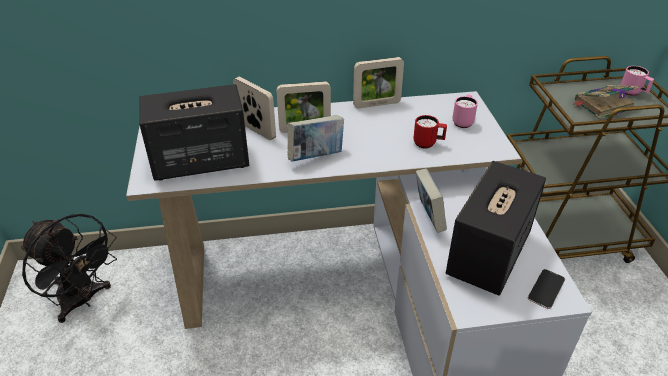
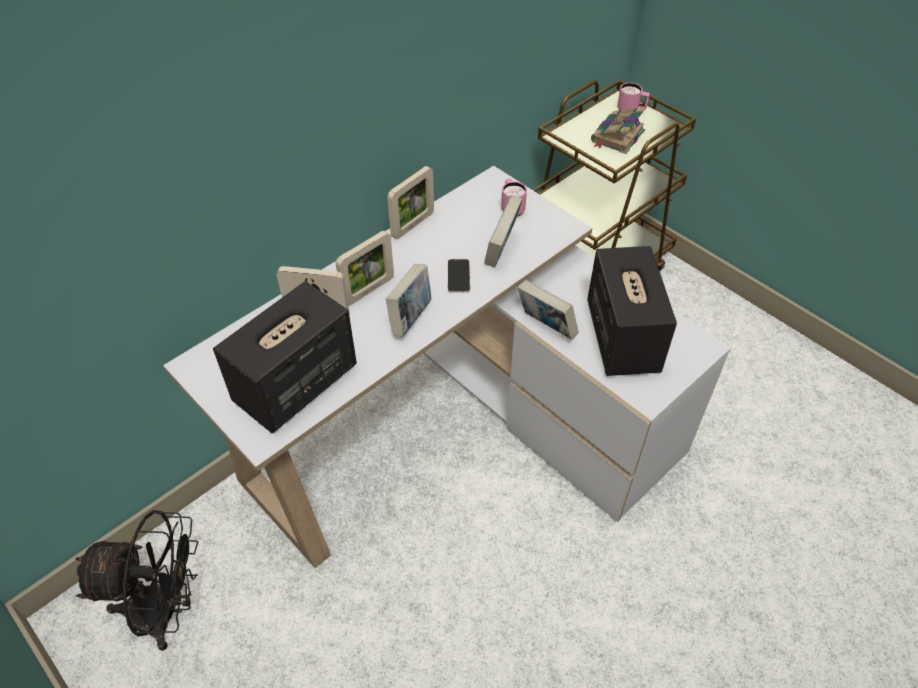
camera: 35 degrees left, 10 degrees up
(428, 144) = (502, 250): red mug -> book
(546, 289) = (687, 346): phone -> phone (458, 276)

